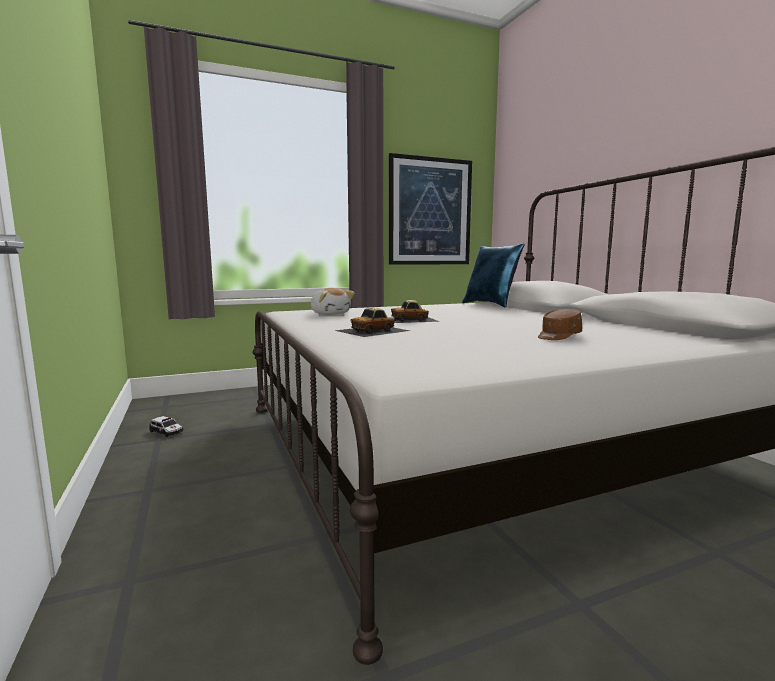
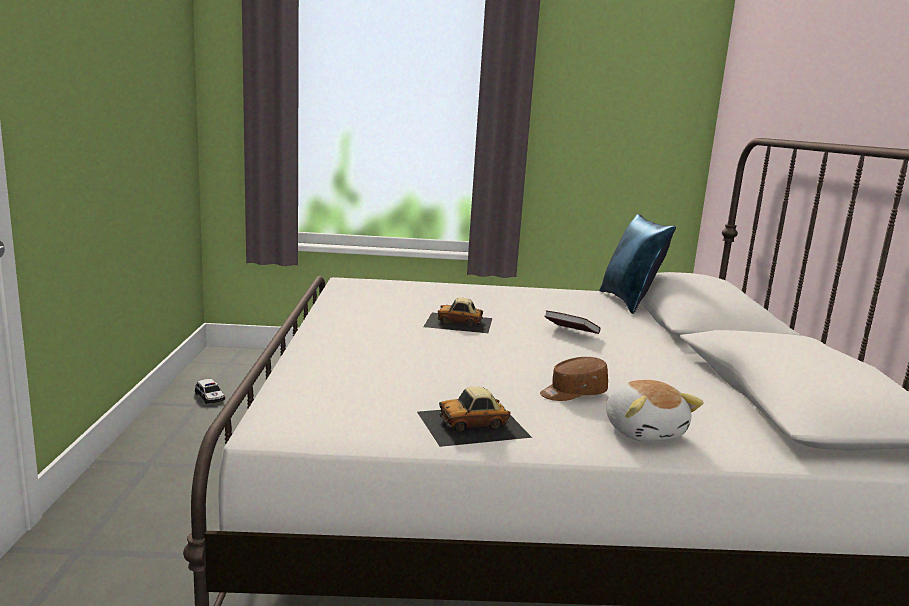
camera: 20 degrees right, 5 degrees up
(330, 314) = (388, 294): plush toy -> plush toy (644, 431)
(373, 330) = (379, 340): toy car -> toy car (473, 424)
(430, 212) = (605, 144): picture -> none
(489, 317) = (570, 333): none -> book

